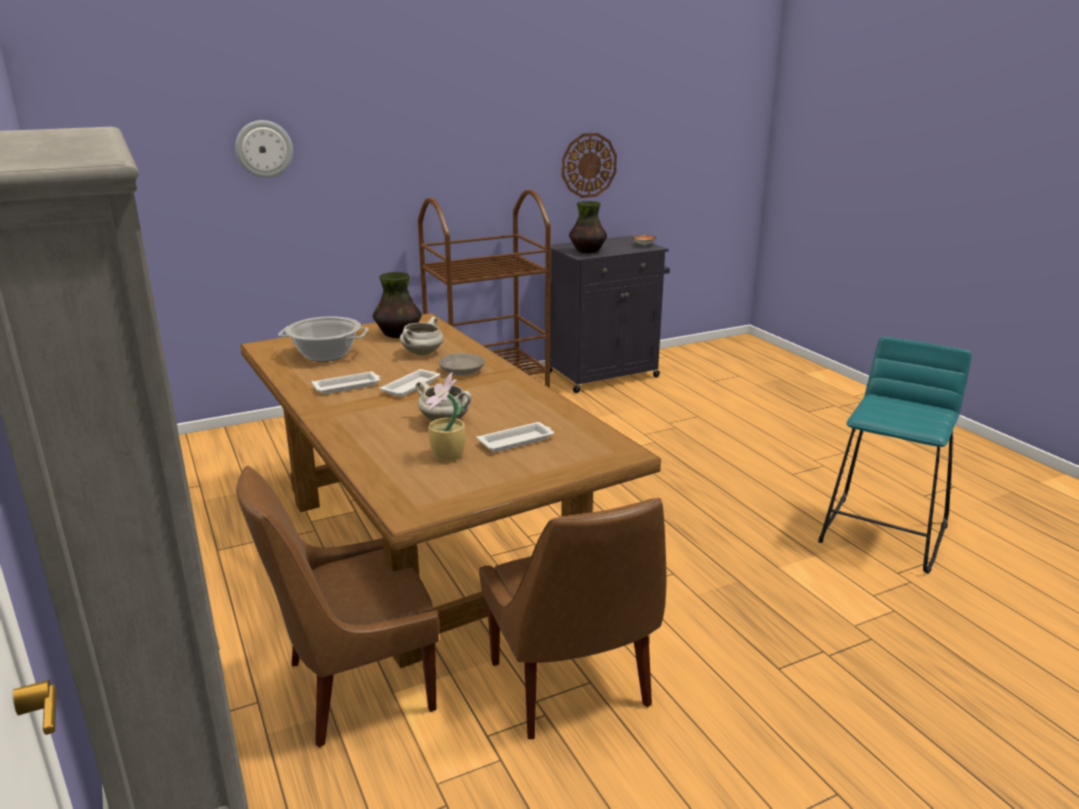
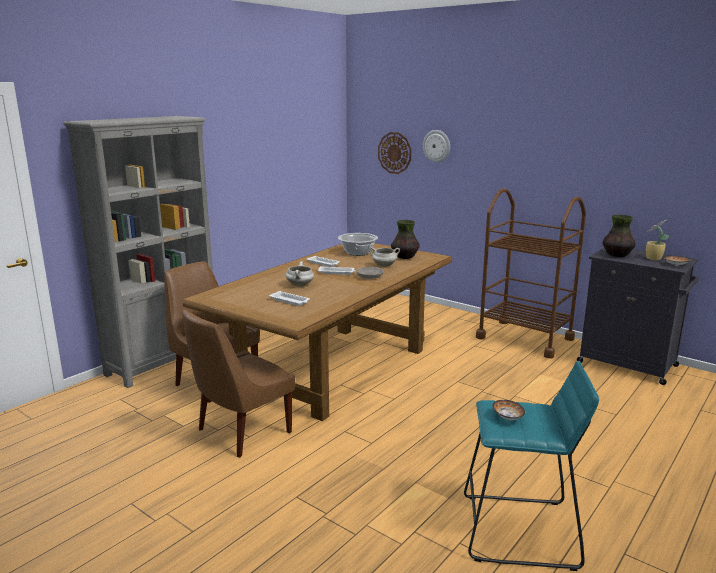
camera: 65 degrees right, 5 degrees down
(447, 456) = (261, 293): potted plant -> potted plant (653, 258)
(588, 165) = (663, 190): wall clock -> wall clock (394, 153)
(899, 416) = (508, 417): none -> bowl

